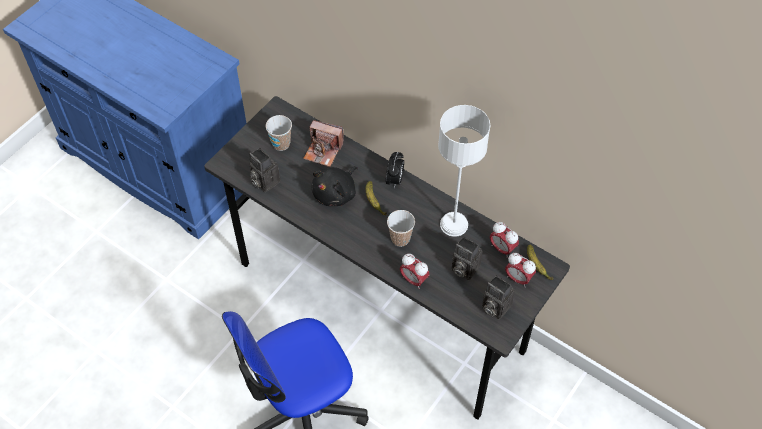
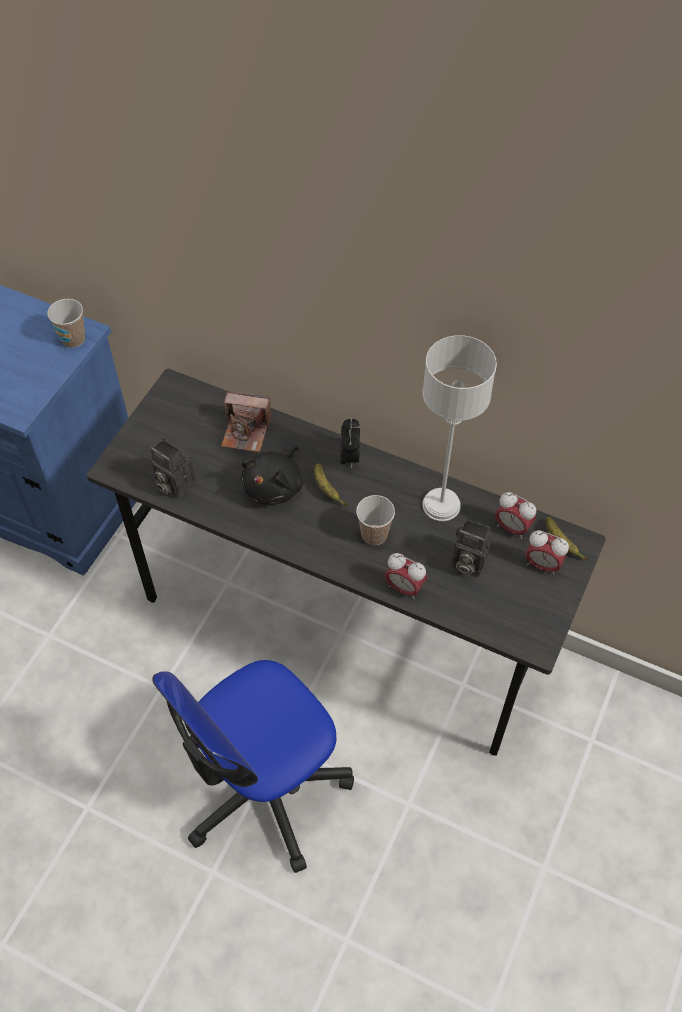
camera: 10 degrees left, 0 degrees up
(281, 144) = (187, 431): cup -> cup (73, 339)
(494, 307) = (519, 608): camera -> none

